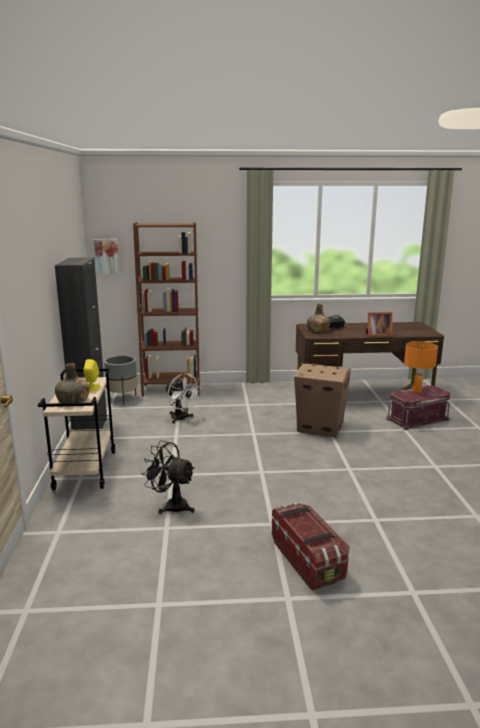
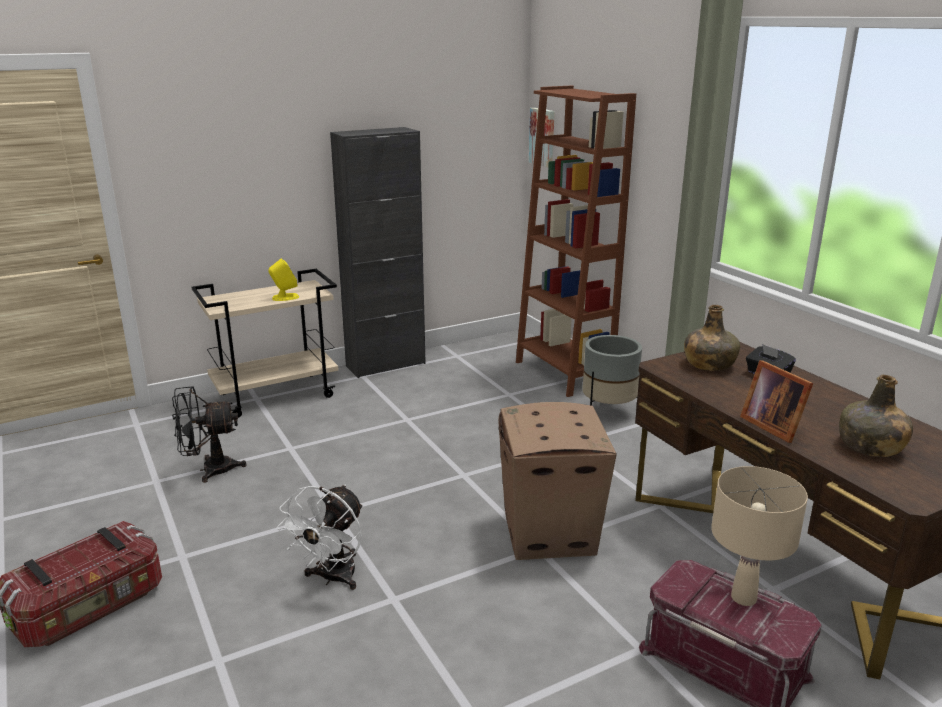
camera: 65 degrees right, 5 degrees up
(73, 401) = (237, 300): green bottle -> green bottle (870, 447)
(122, 399) = (492, 354): grey planter -> grey planter (608, 413)
(171, 505) = (209, 470): black fan -> black fan turned 105 degrees counterclockwise
(181, 419) = (466, 408): white fan -> white fan (332, 578)
(416, 391) = (743, 598): orange table lamp -> beige table lamp

